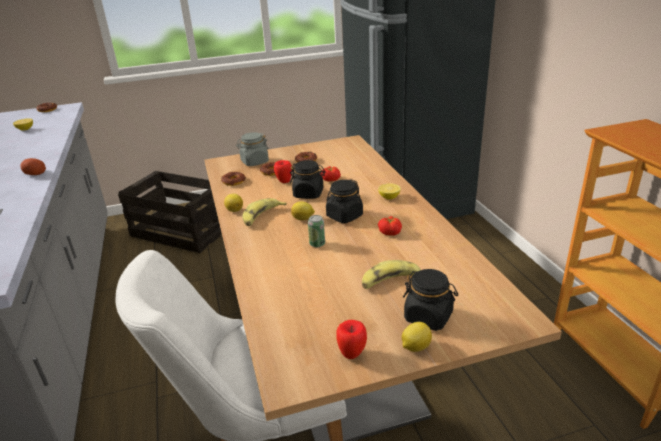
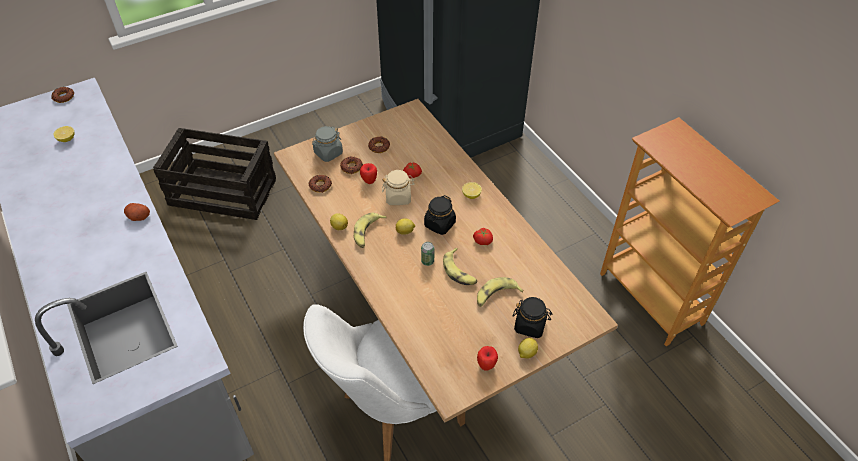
camera: 15 degrees left, 20 degrees up
(308, 194) = (398, 197): black jar -> beige jar
(352, 256) = (459, 271): none -> banana

